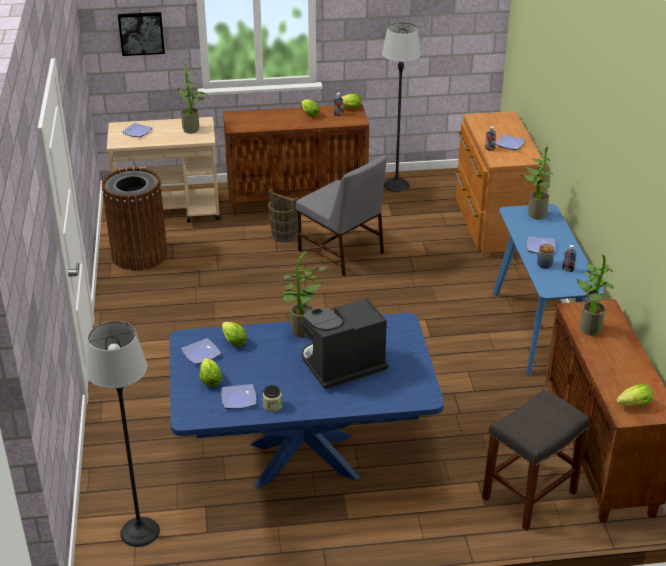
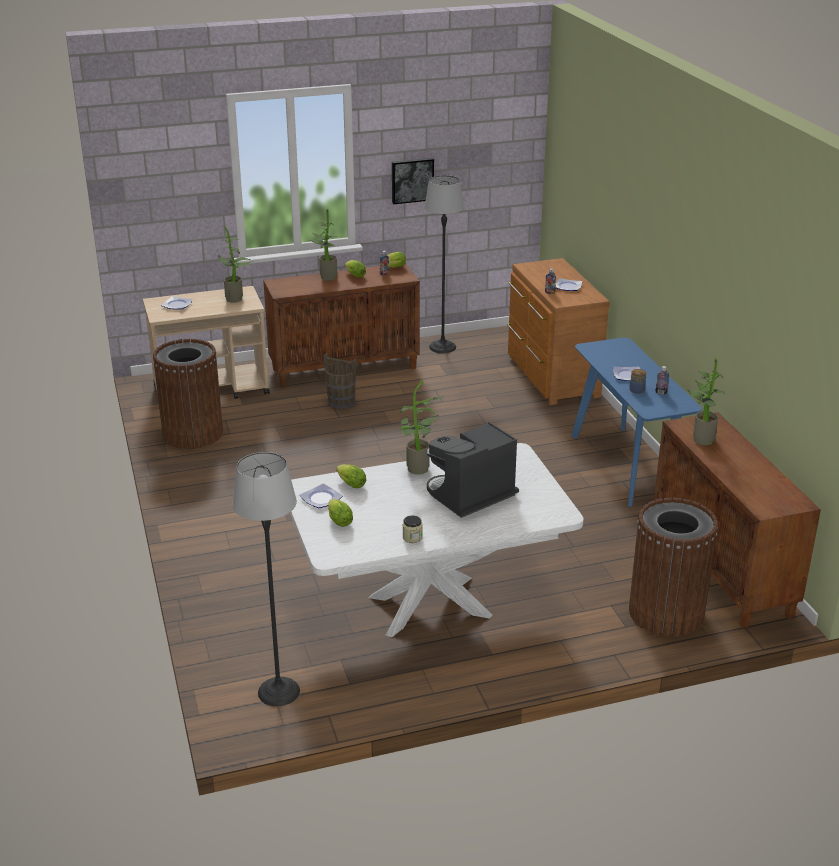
camera: 10 degrees left, 5 degrees down
(141, 33) = (174, 201): picture -> picture (412, 180)
(239, 399) = (376, 535): plate -> none
(303, 459) = (429, 605): blue dining table -> white dining table
(341, 252) = (406, 413): grey chair -> none
(529, 496) = (666, 613): grey stool -> brown trash can
(534, 214) = (610, 348): potted plant -> potted plant (326, 277)
(632, 405) = (767, 500): lettuce -> none

